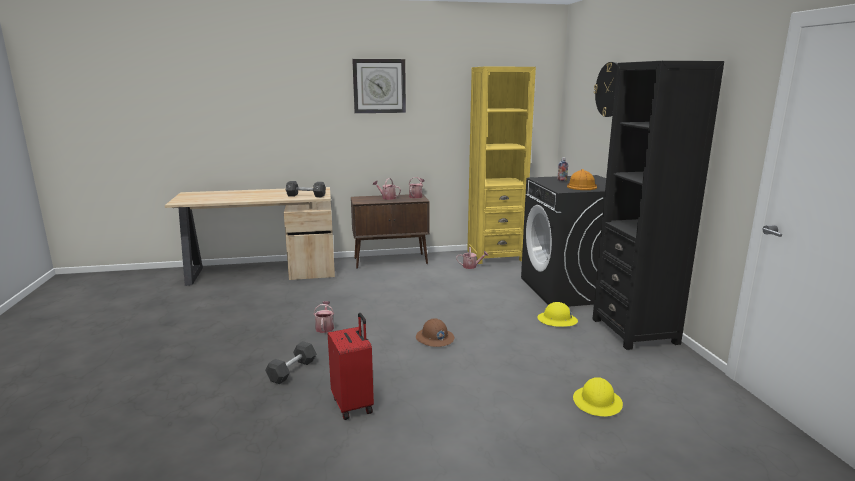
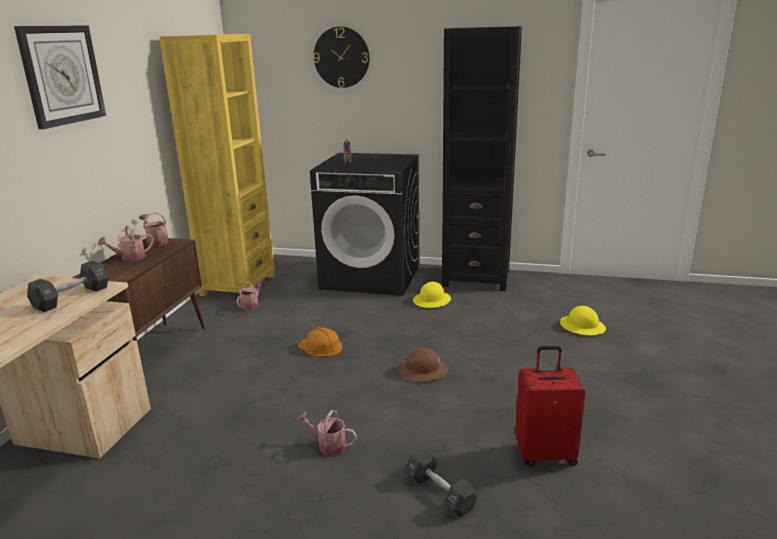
camera: 65 degrees left, 5 degrees up
(581, 186) = (383, 163): orange hard hat -> orange hard hat (320, 347)

